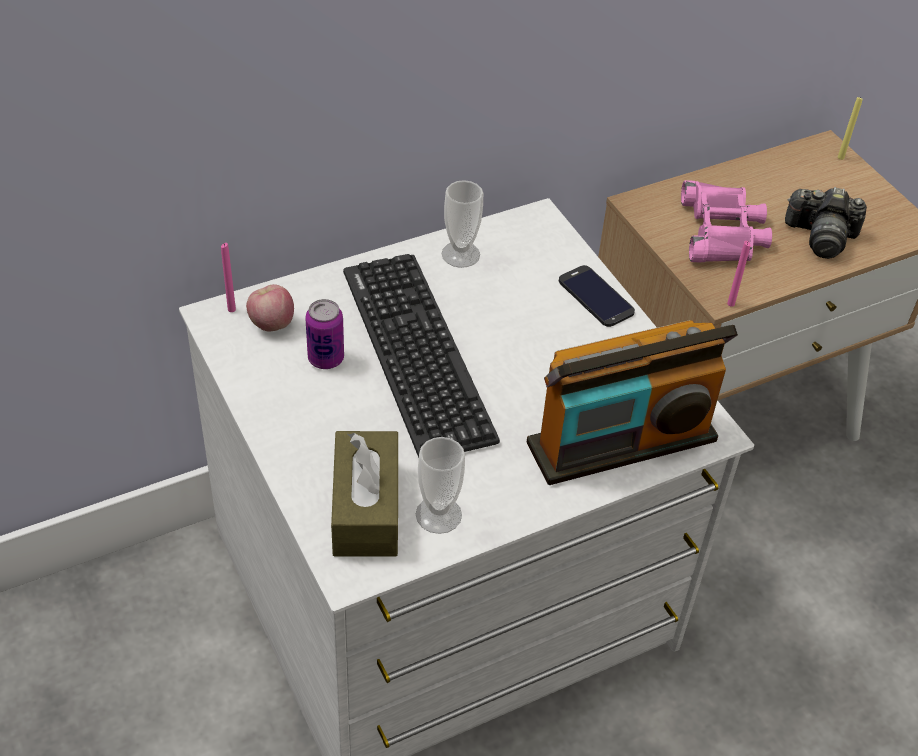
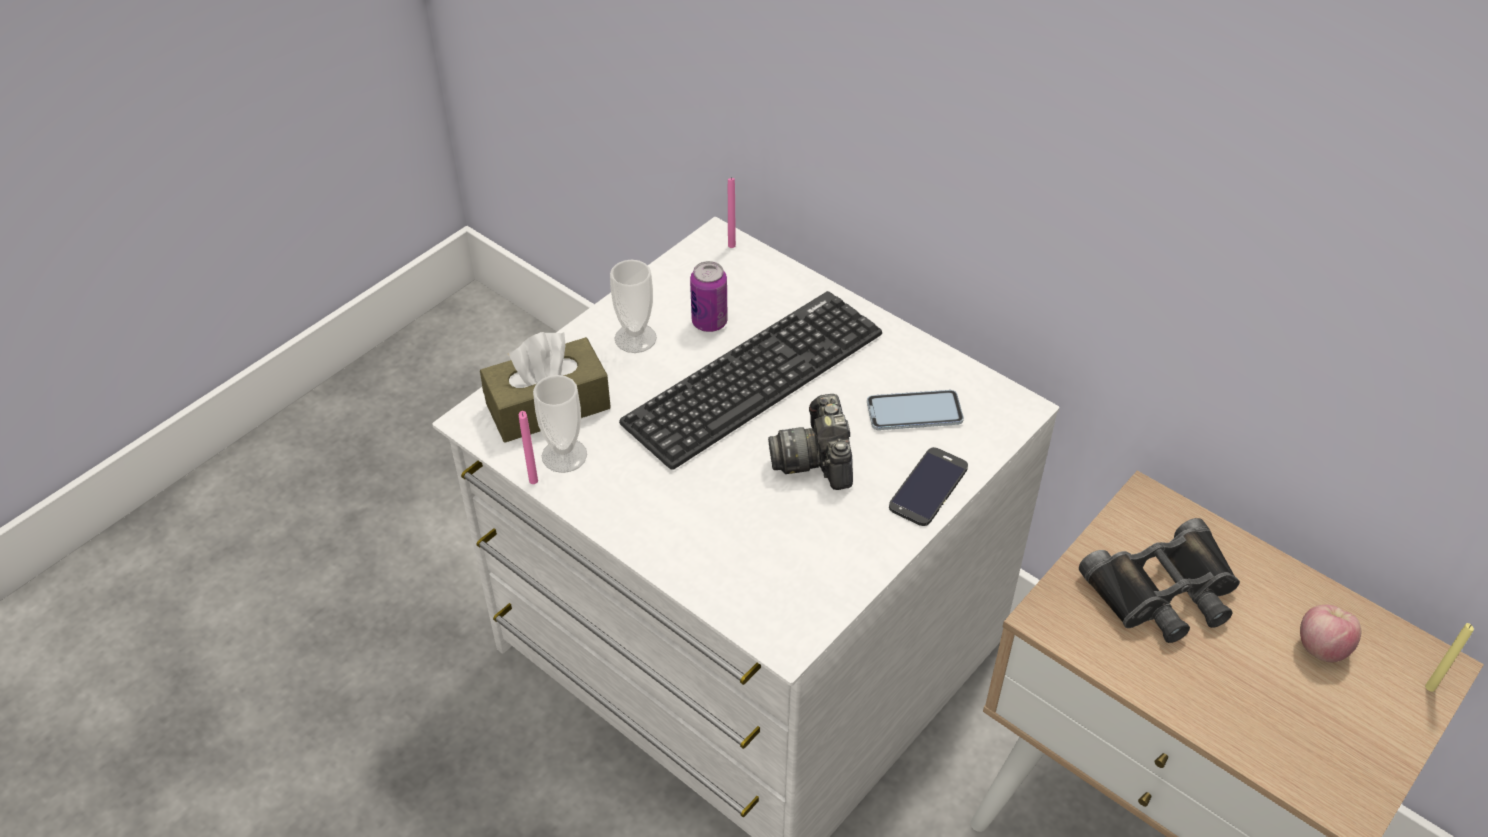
camera: 70 degrees right, 0 degrees up
(271, 324) = (730, 274): apple -> apple (1321, 648)
(460, 254) = (914, 366): cup -> cup (635, 338)
(512, 274) = (914, 412): none -> phone
(622, 442) = (728, 565): radio -> none
(723, 232) = (1164, 592): pink binoculars -> black binoculars
(731, 304) = (1041, 629): pink candle -> pink candle (533, 481)
(820, 237) = (1239, 697): camera -> camera (816, 459)

